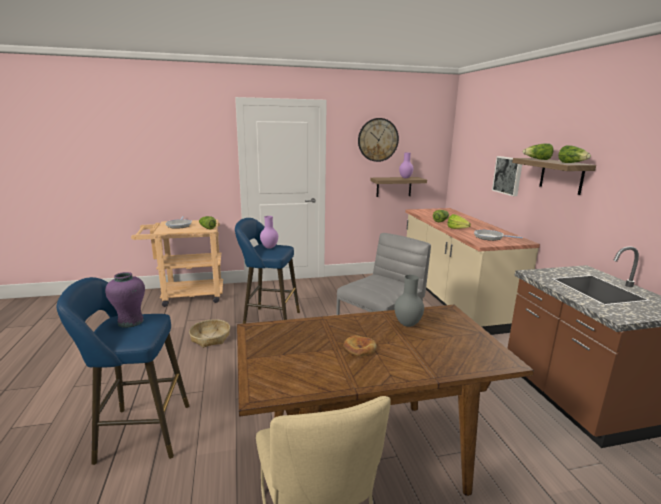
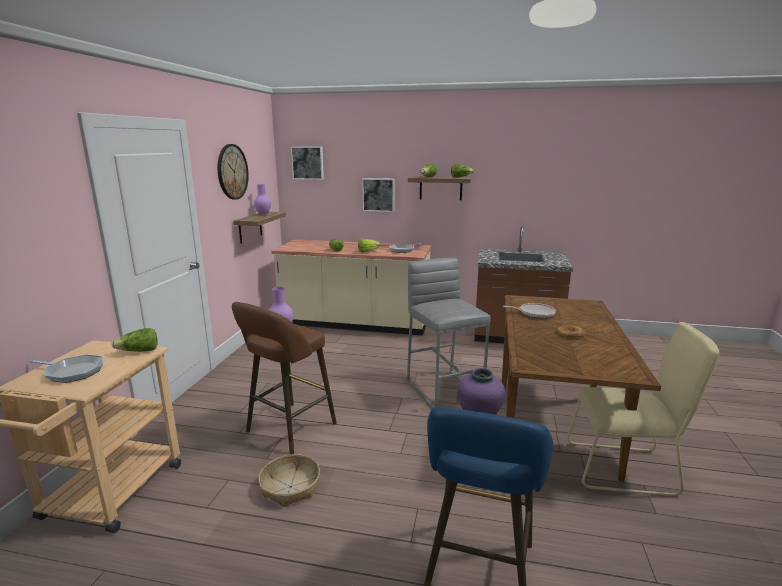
camera: 65 degrees left, 0 degrees up
(268, 320) = (288, 430): blue stool -> brown stool
(407, 324) = (534, 313): grey vase -> frying pan
(468, 137) = (308, 163): none -> picture

